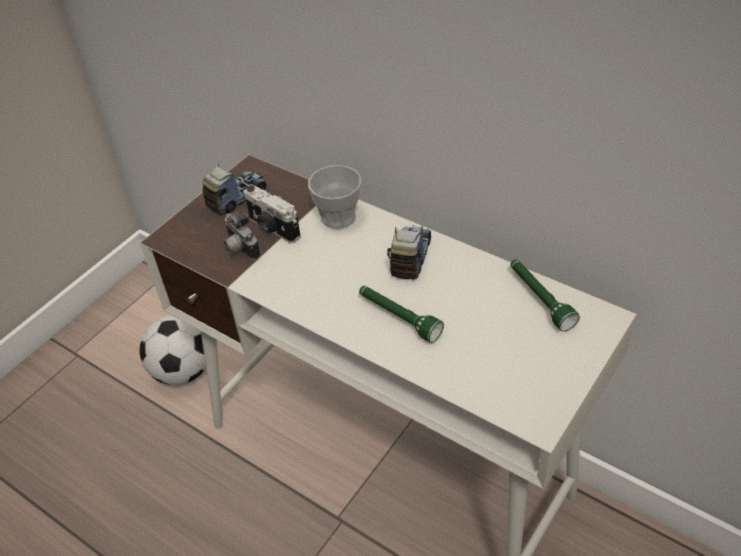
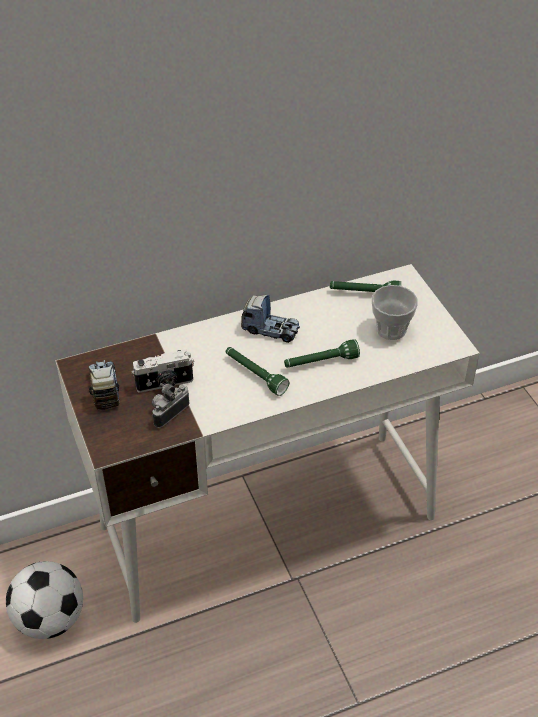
camera: 60 degrees left, 0 degrees up
(240, 249) = (168, 412): camera -> camera turned 135 degrees clockwise
(336, 279) = (255, 375): none -> green flashlight
(338, 217) = (191, 344): cup -> cup (391, 329)
(410, 257) = (270, 329): toy truck -> toy truck turned 150 degrees clockwise

